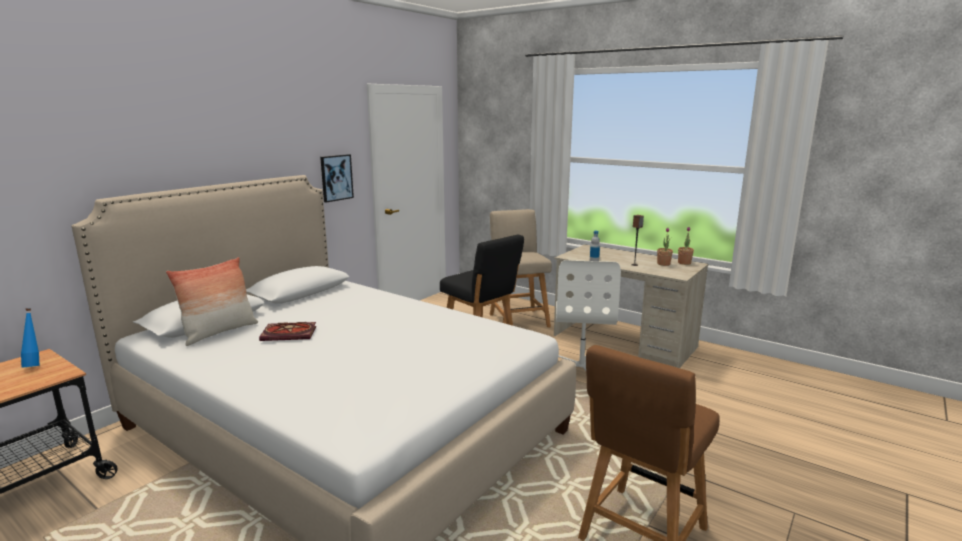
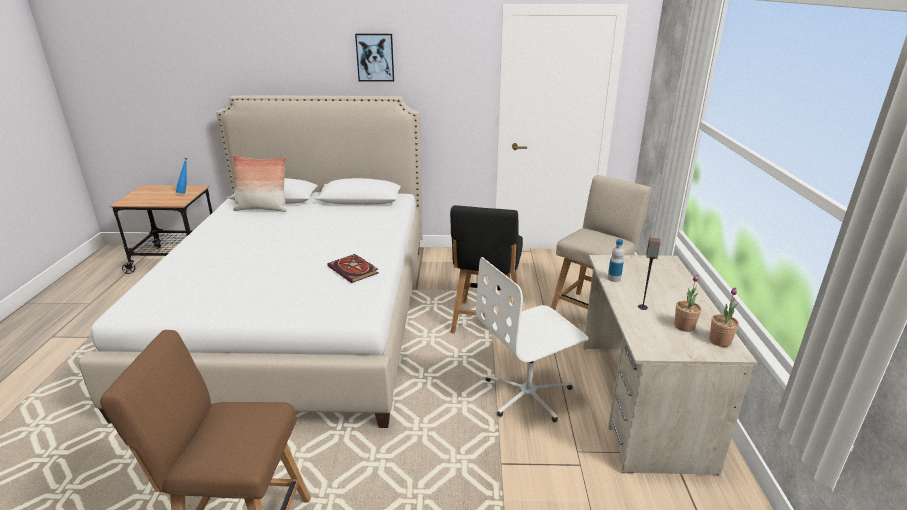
camera: 55 degrees right, 10 degrees up
(290, 333) = (277, 227): book -> book (354, 270)
(336, 177) = (450, 102): picture -> picture (375, 57)

